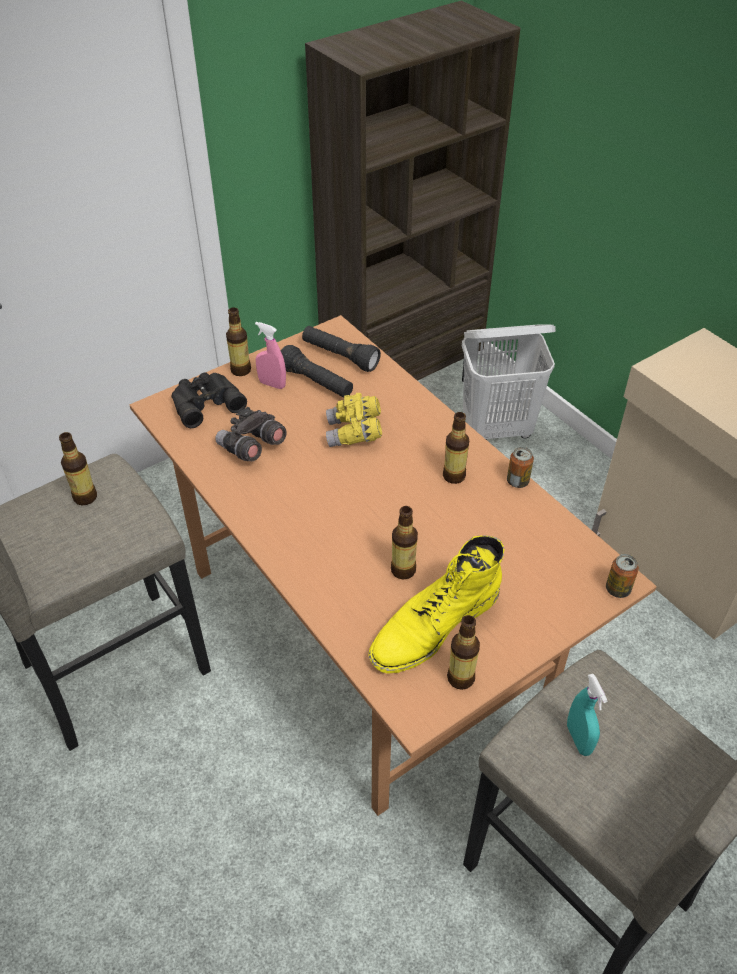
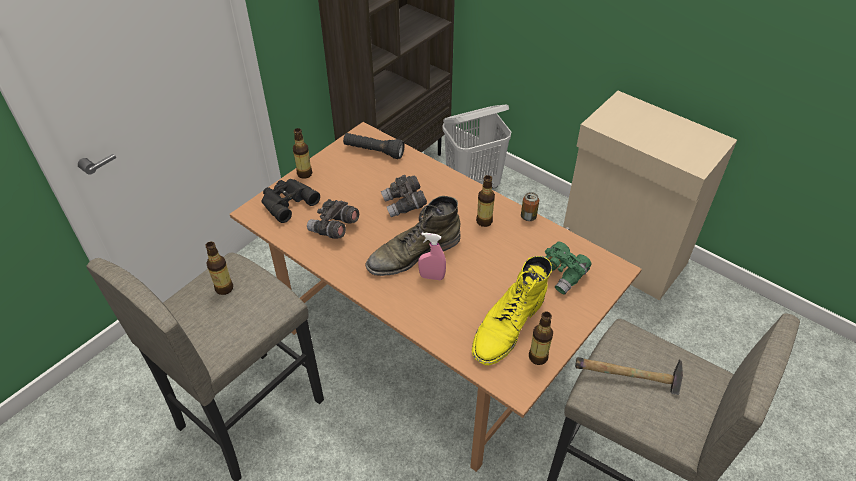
camera: 15 degrees left, 0 degrees up
(272, 384) = (332, 180): pink spray bottle -> pink spray bottle (432, 277)
(316, 383) = (363, 173): black flashlight -> none
(342, 500) = (413, 253): none -> green boot
(354, 433) = (404, 204): yellow binoculars -> grey binoculars
(403, 570) = (473, 293): bottle -> none
(534, 572) = (561, 275): none -> green binoculars
(578, 739) = (629, 379): turquoise spray bottle -> hammer
(617, 589) = (618, 276): can -> none

